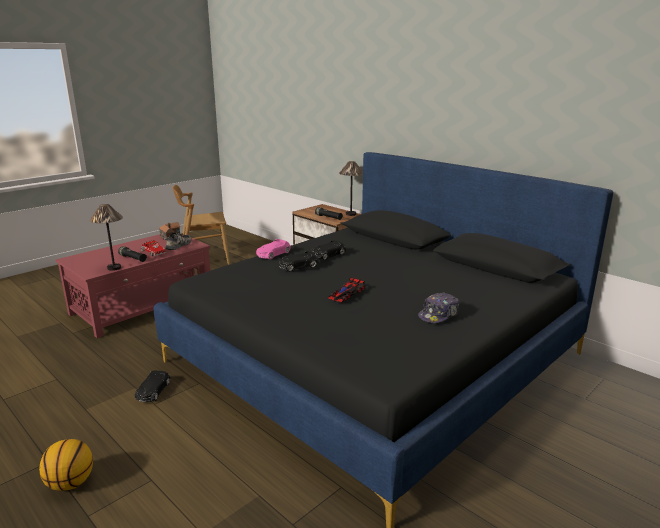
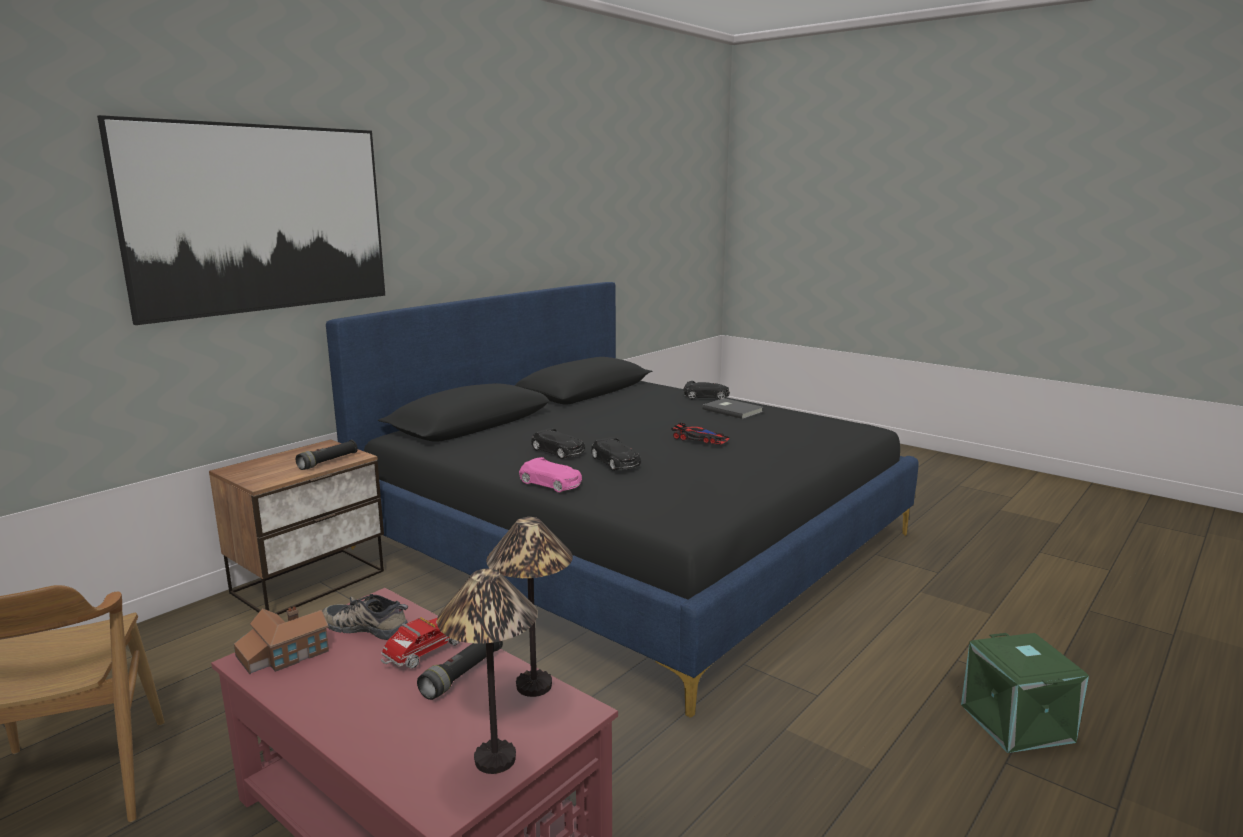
camera: 95 degrees left, 5 degrees down
(70, 483) = (1018, 723): basketball -> green storage box
(153, 391) = (786, 705): black toy car -> black toy car (706, 397)
(351, 214) = (315, 448): table lamp -> table lamp (494, 760)
(354, 94) = (261, 219): none -> picture
(439, 315) = (732, 410): cap -> grey book

